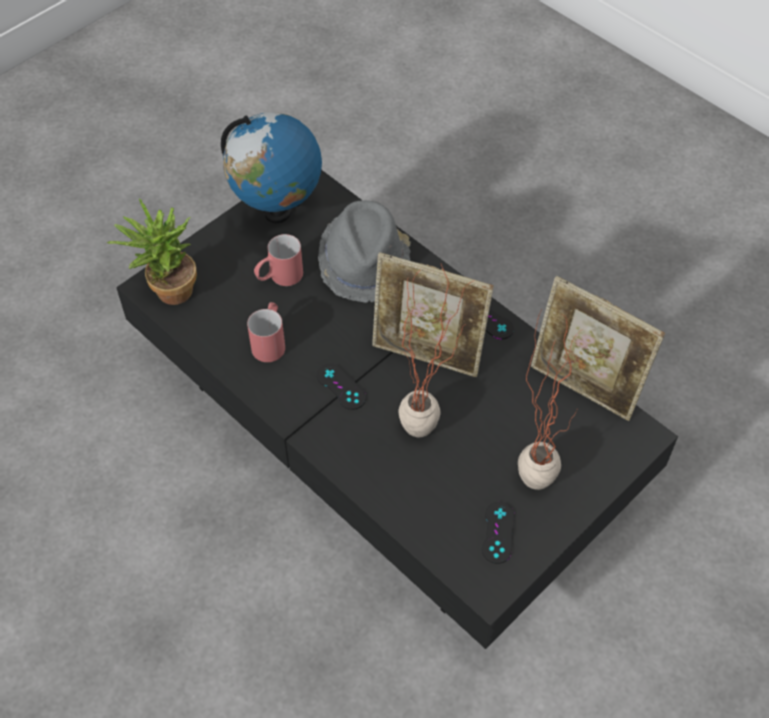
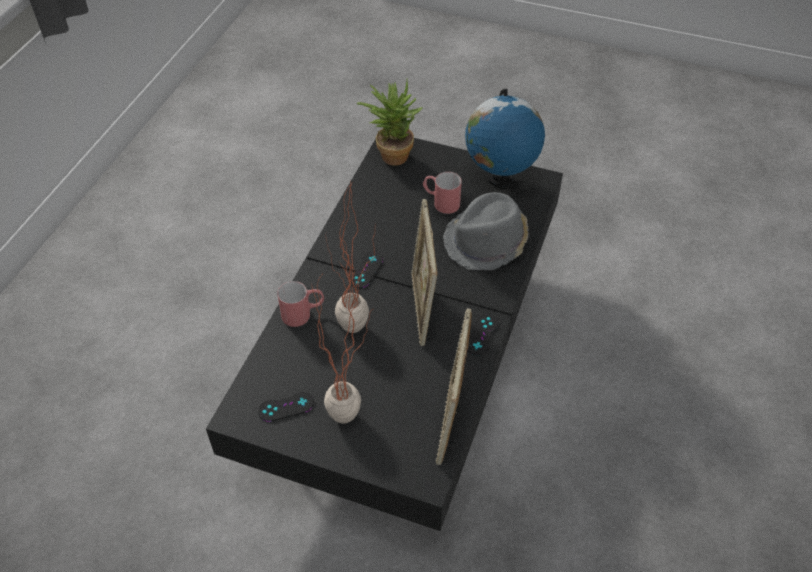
camera: 65 degrees right, 5 degrees down
(270, 341) = (382, 218): red mug -> red mug (303, 313)

